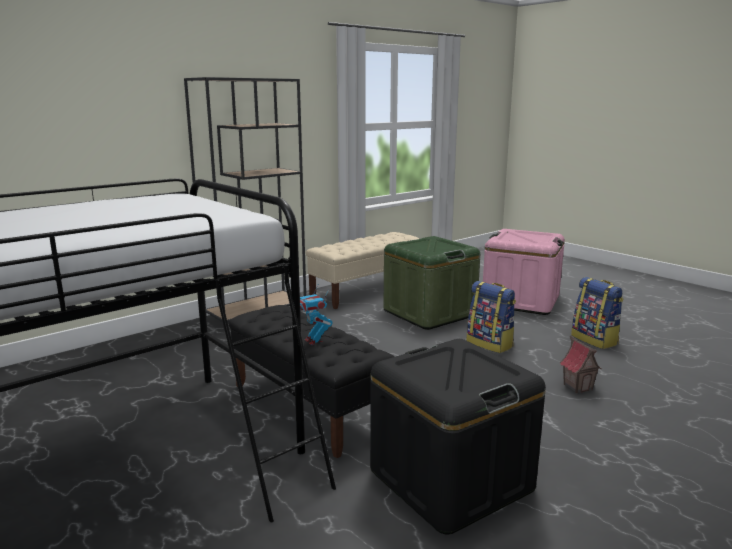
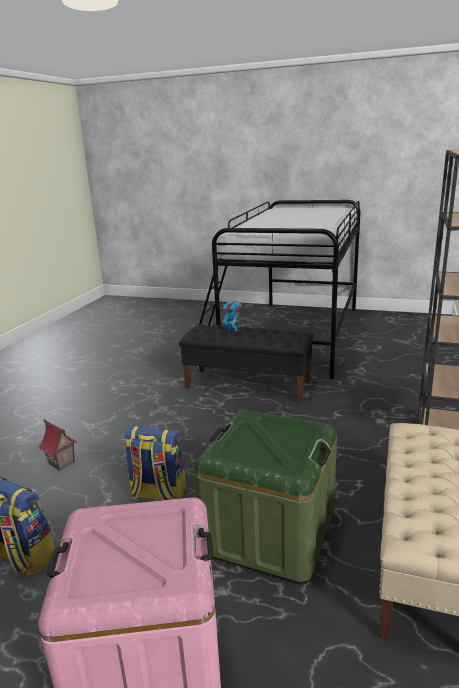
camera: 150 degrees right, 5 degrees up
(450, 480) = (138, 379): black storage box -> none

